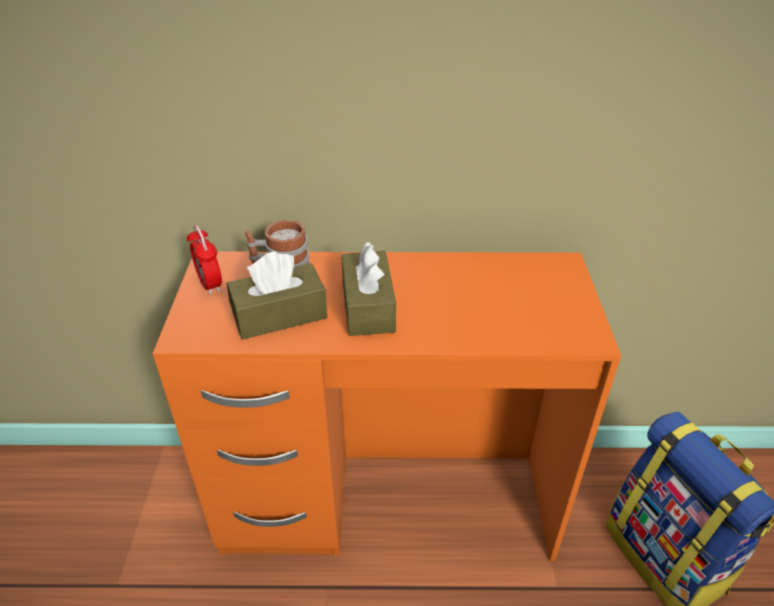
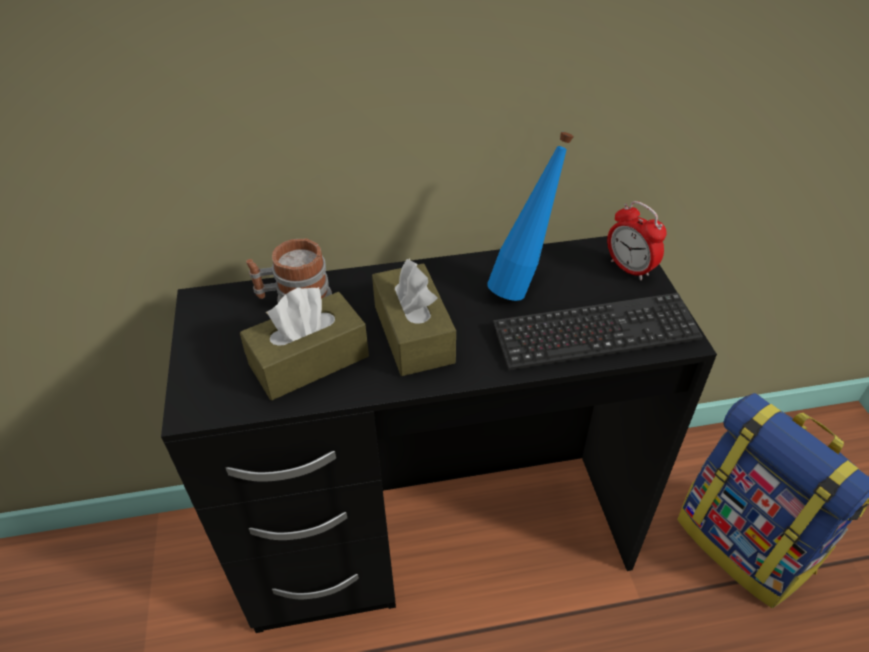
camera: 10 degrees left, 5 degrees up
(210, 284) = (210, 331): alarm clock -> alarm clock (629, 268)
(387, 502) = (437, 536): orange desk -> black desk
(468, 281) = (523, 285): none -> blue bottle
(519, 326) = (595, 334): none -> keyboard

